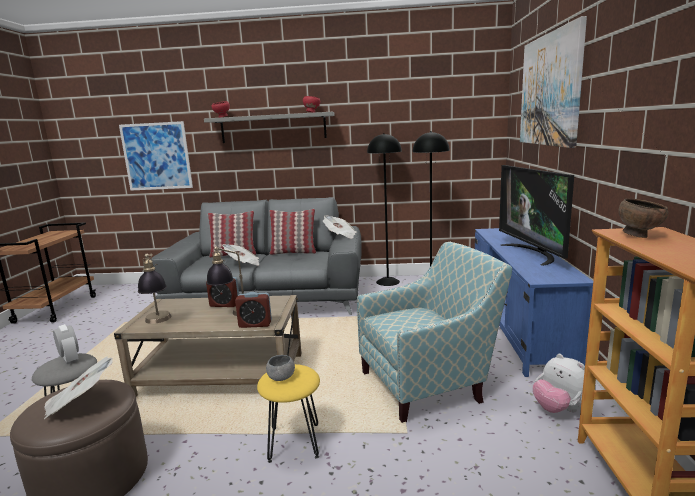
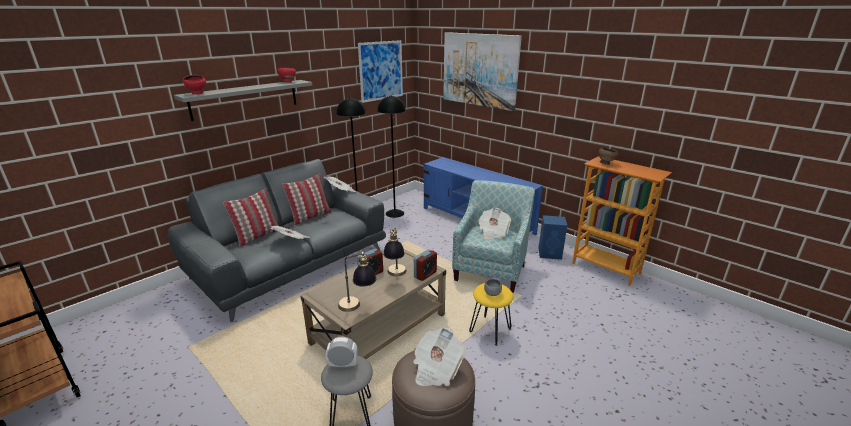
camera: 50 degrees left, 10 degrees up
(156, 156) = (100, 148): picture -> picture (381, 71)
(422, 318) = (493, 232): none -> newspaper
(533, 253) = (488, 175): television -> none
(561, 409) = (550, 254): plush toy -> blue speaker

